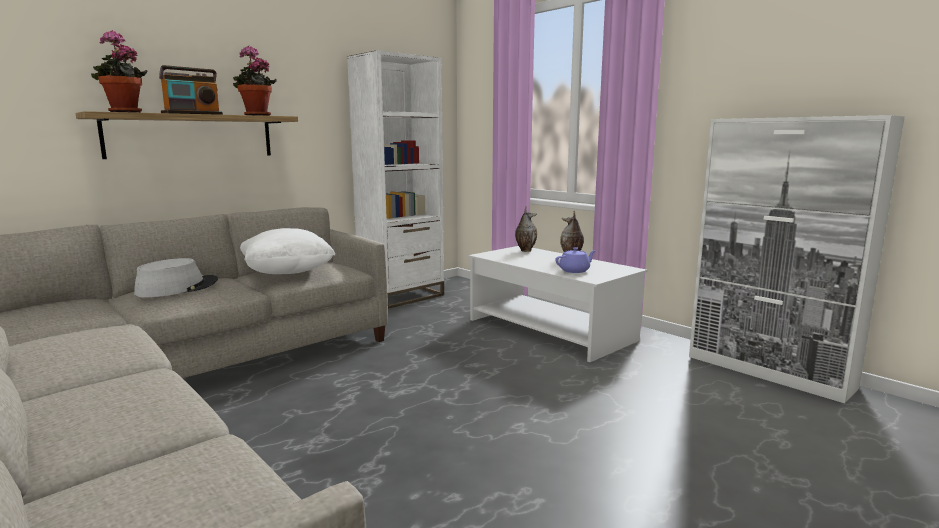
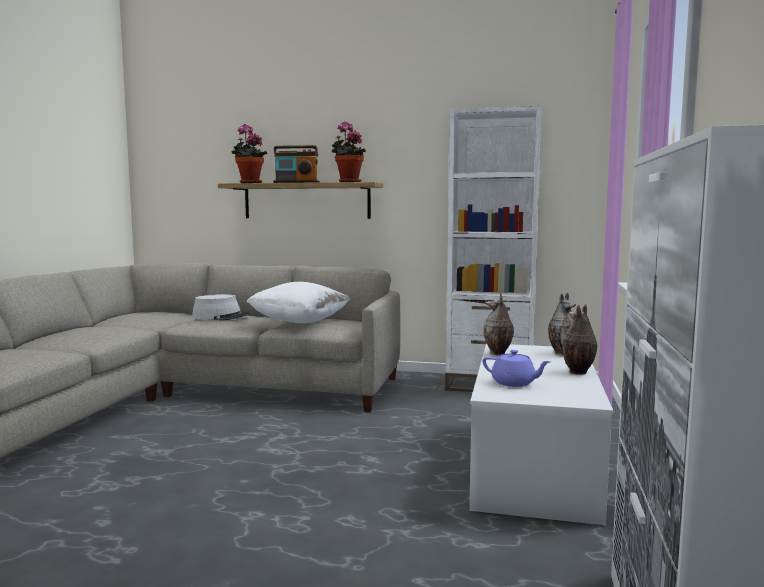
camera: 55 degrees right, 5 degrees down
(502, 259) = (498, 353): none -> vase

